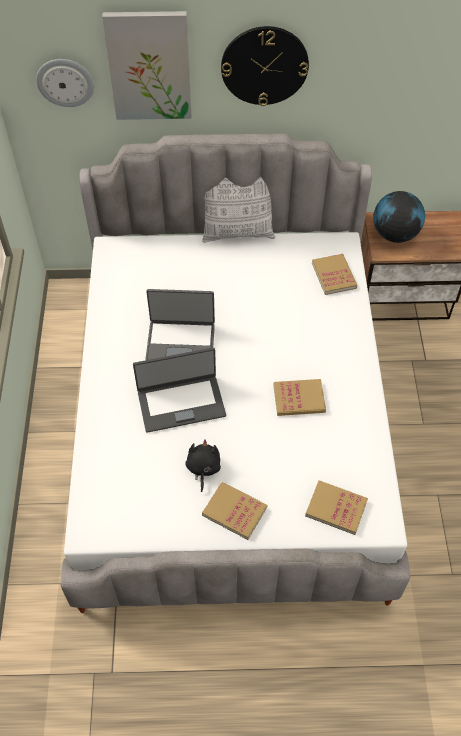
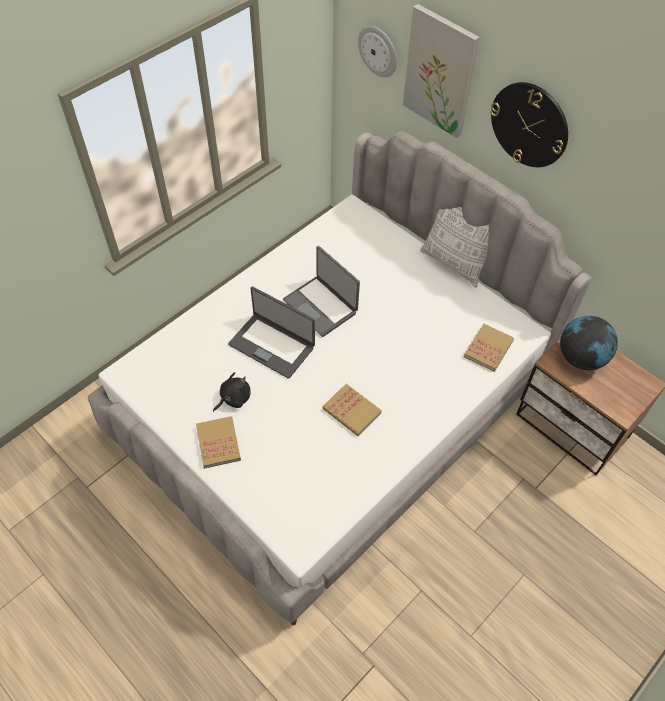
camera: 45 degrees right, 0 degrees up
(336, 508) = (283, 505): book -> none

